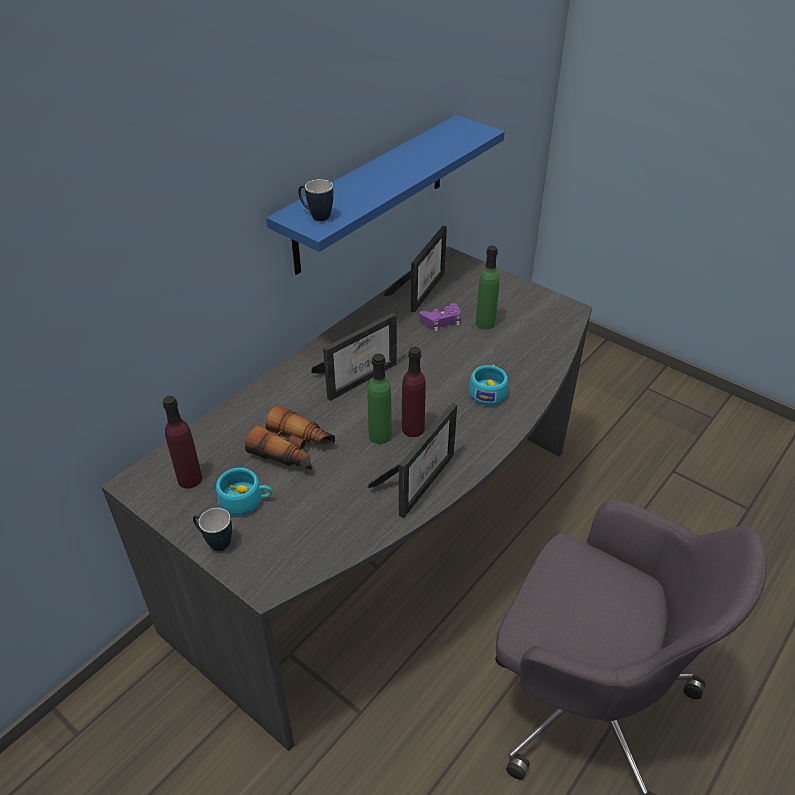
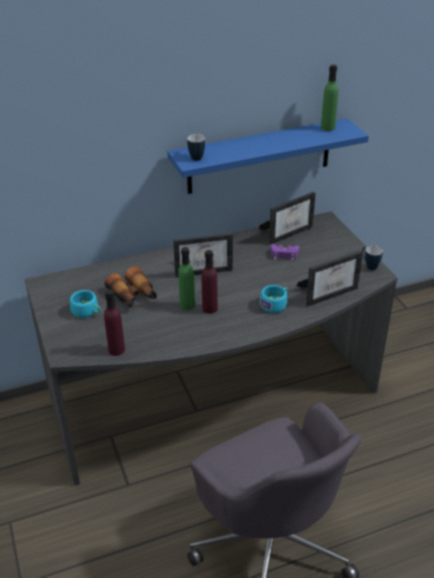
camera: 30 degrees right, 5 degrees down
(190, 479) = (68, 291): purple bottle -> purple bottle (116, 350)
(215, 542) = (56, 325): mug -> mug (369, 266)
(419, 479) = (189, 336): picture frame -> picture frame (329, 292)
(485, 323) = (311, 265): green bottle -> green bottle (327, 127)

